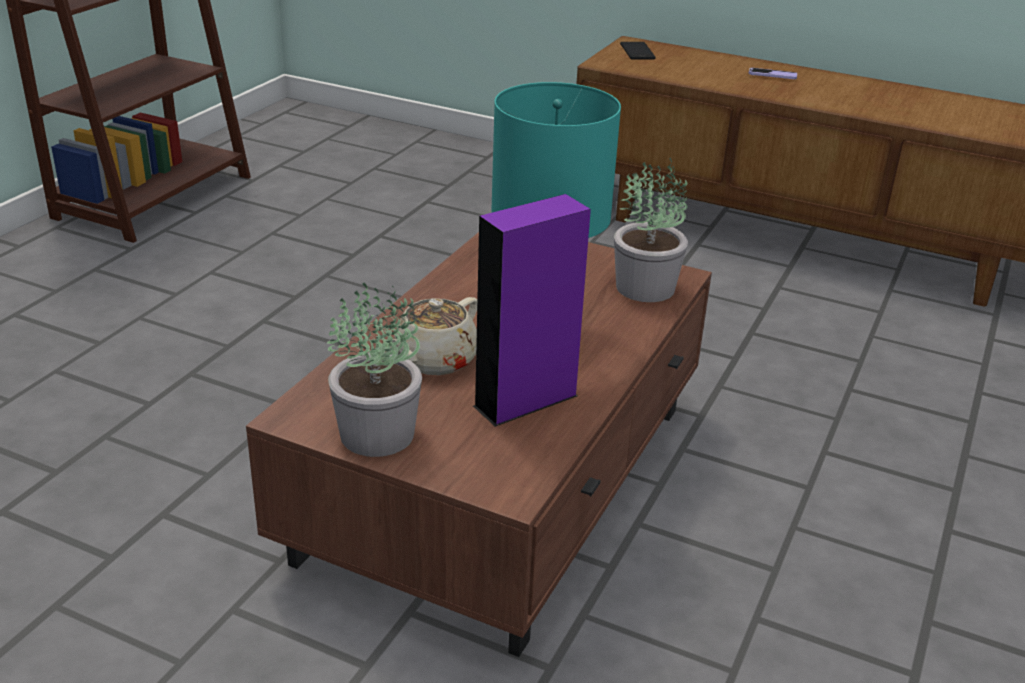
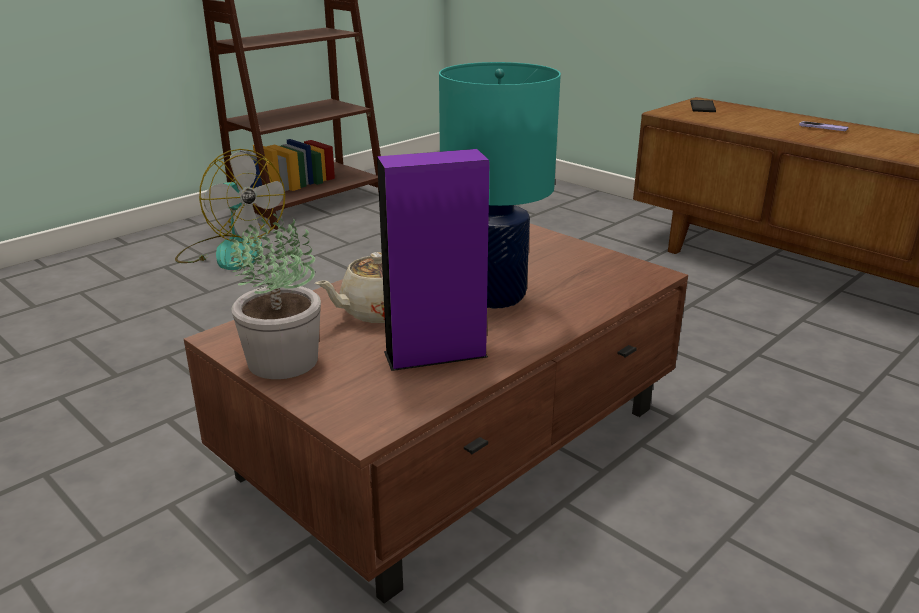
camera: 20 degrees right, 5 degrees down
(92, 282) = (231, 251): none -> fan
(644, 287) = (613, 279): potted plant -> none

